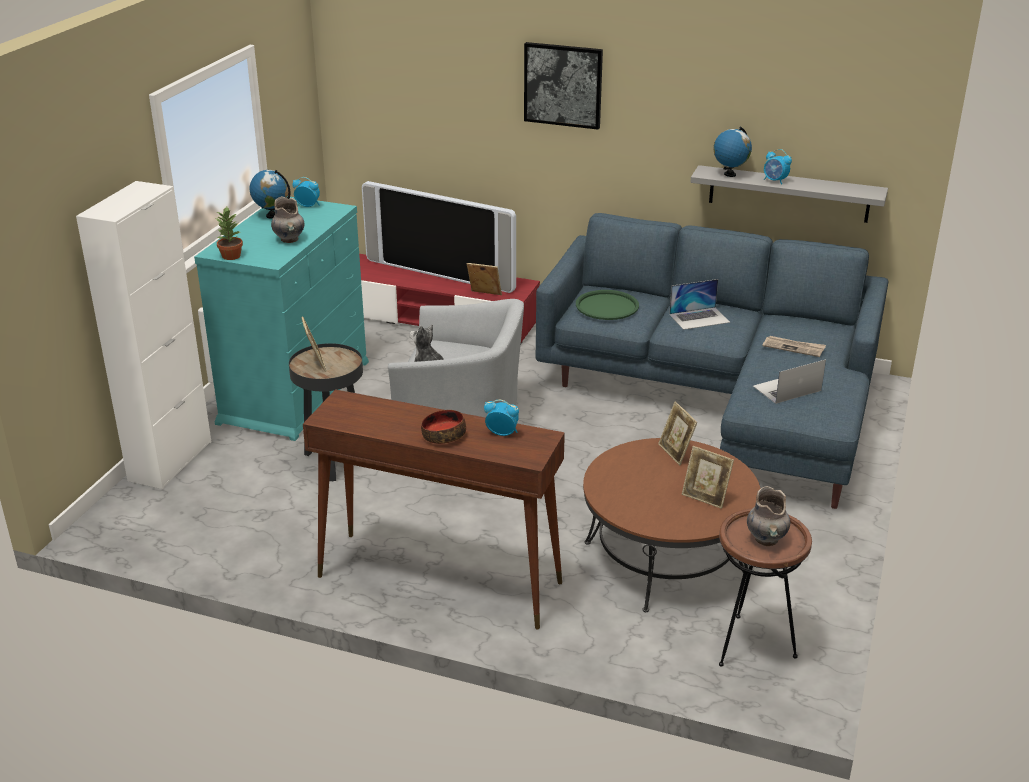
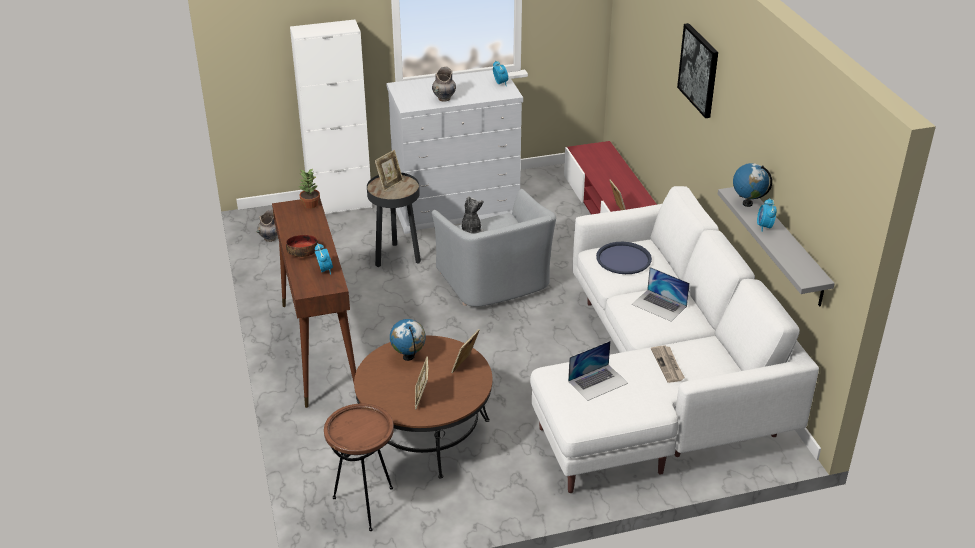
camera: 55 degrees right, 5 degrees up
(231, 256) = (399, 92): potted plant -> potted plant (310, 204)
(272, 215) = (470, 79): globe -> globe (408, 357)
(295, 391) = (456, 207): turquoise dresser -> white dresser
(442, 273) = (626, 182): television -> none
(607, 306) = (623, 259): green tray -> blue tray
(721, 400) = (659, 383): blue sofa -> white sofa
(766, 540) = (355, 429): grey vase -> grey vase (270, 238)
(786, 388) = (598, 382): laptop -> laptop turned 120 degrees clockwise

